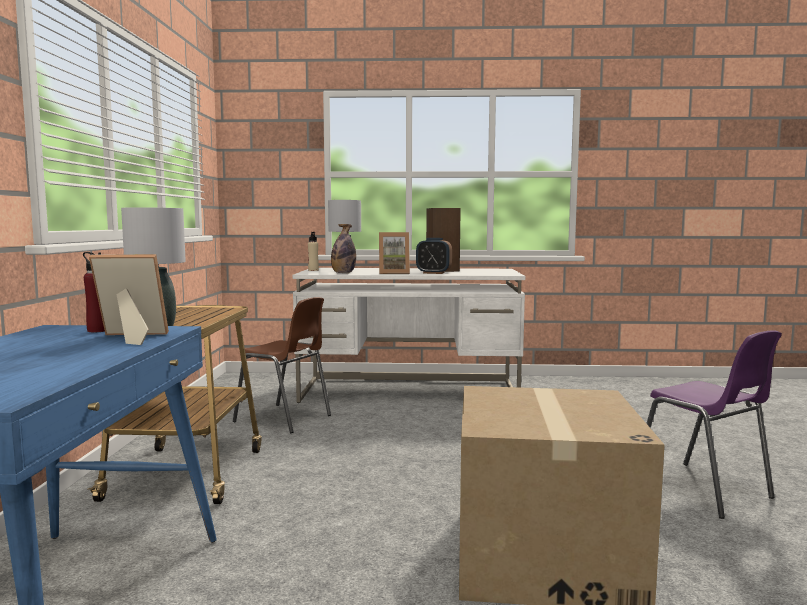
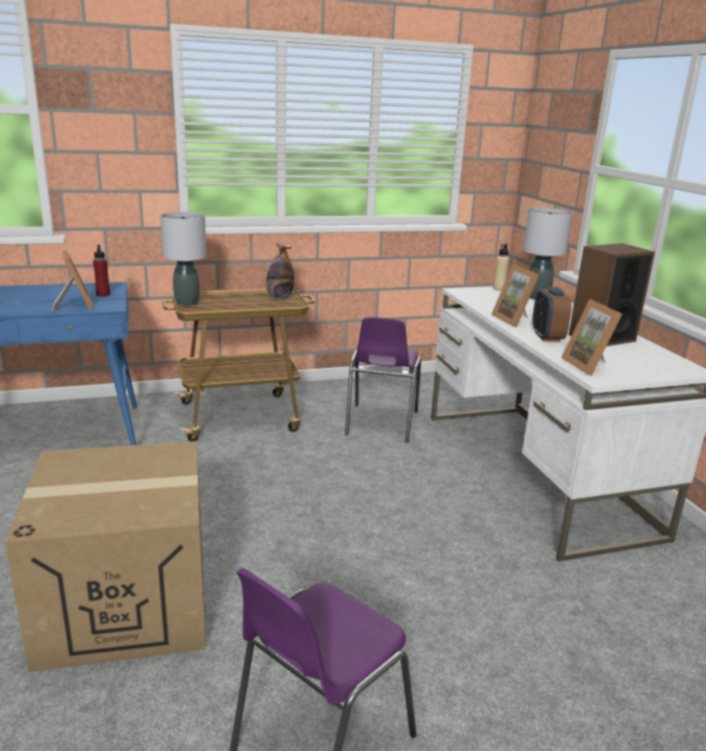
camera: 70 degrees right, 15 degrees up
(285, 419) = (380, 424): brown chair -> purple chair
(343, 273) = (481, 302): bottle -> bottle (279, 297)
(491, 273) = (590, 366): none -> picture frame

